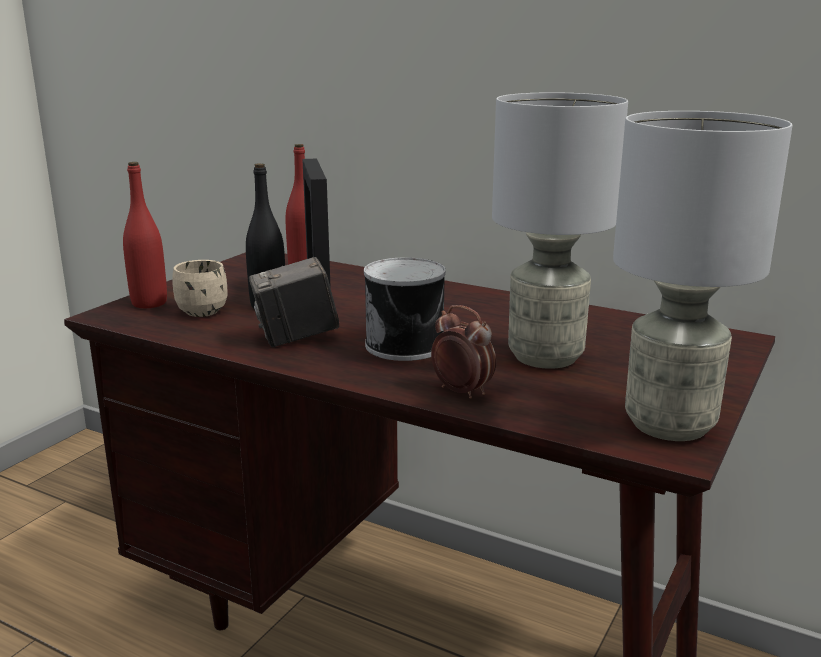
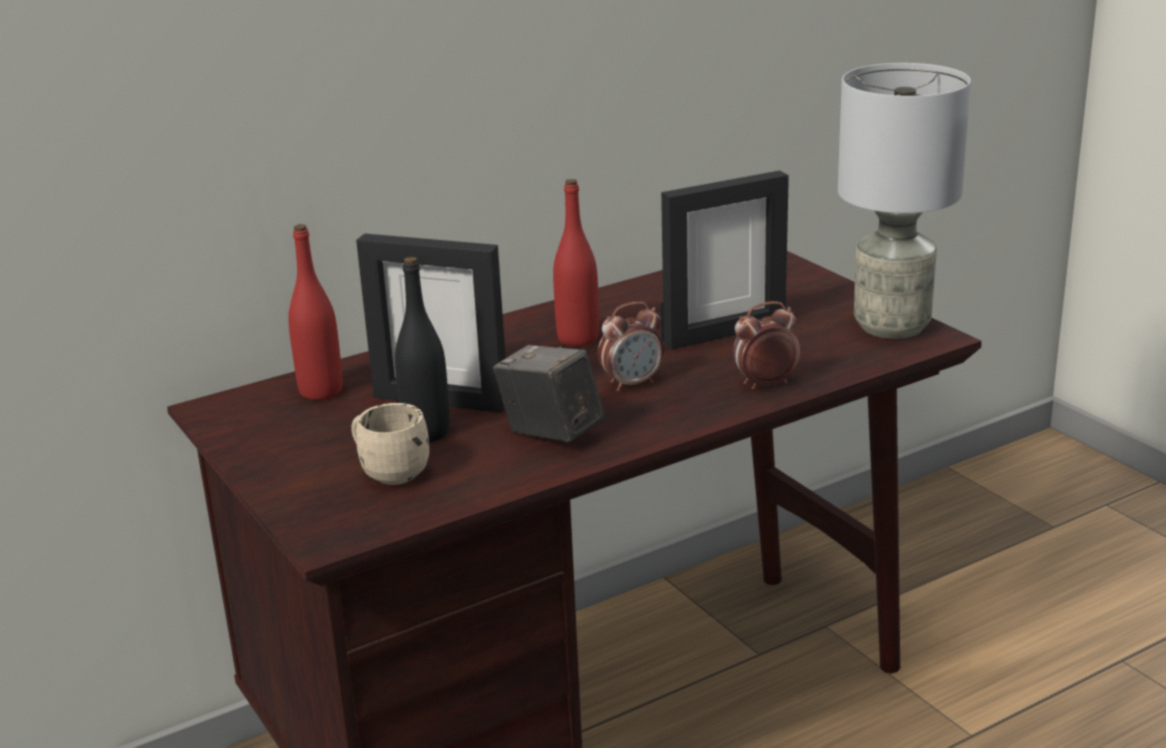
camera: 60 degrees left, 5 degrees up
(149, 303) = (318, 505): red bottle -> red bottle (578, 339)
(296, 338) = (551, 433): camera -> camera turned 120 degrees clockwise
(407, 345) = (632, 383): can -> alarm clock
(547, 356) = (723, 332): grey table lamp -> picture frame

